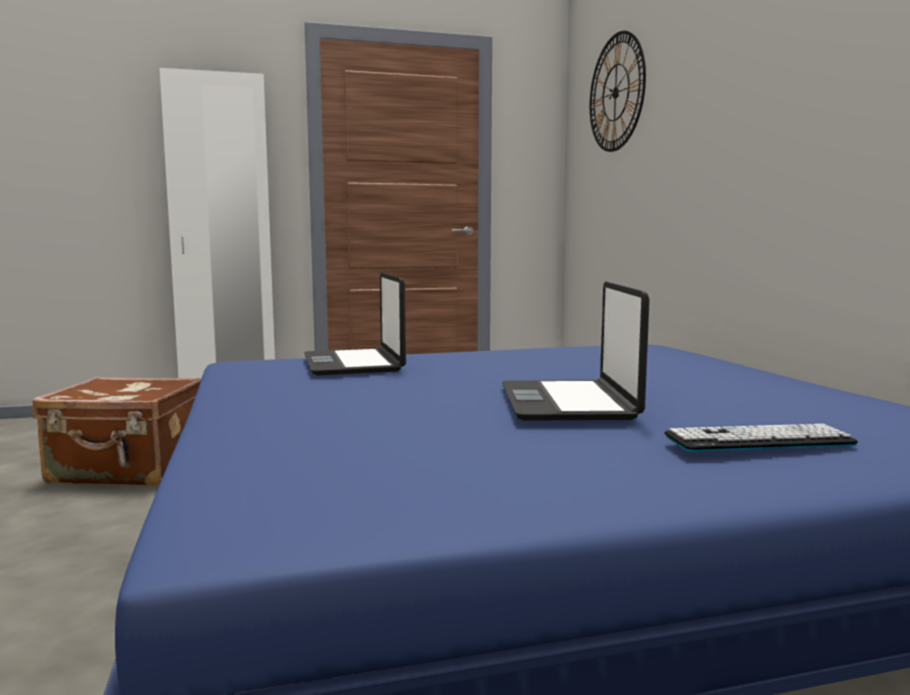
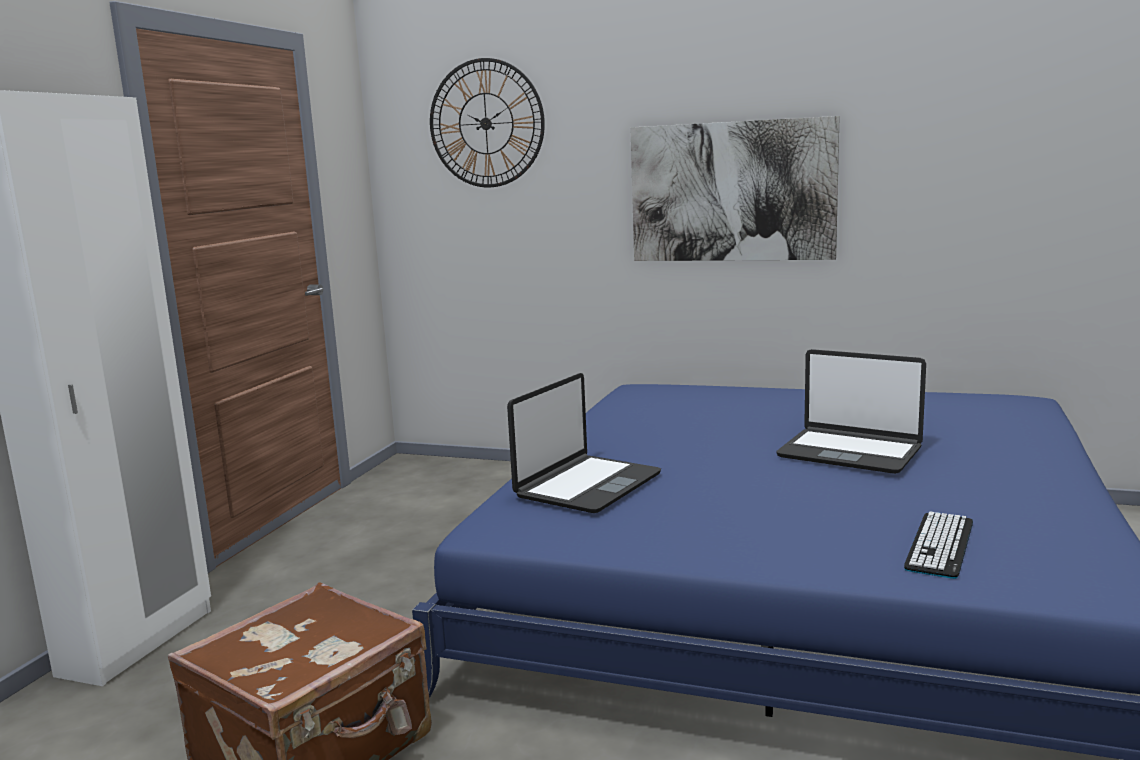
camera: 55 degrees left, 5 degrees up
(354, 364) = (587, 485): laptop -> laptop turned 75 degrees counterclockwise
(758, 440) = (990, 437): keyboard -> keyboard (940, 545)
(764, 130) = (732, 192): none -> picture

